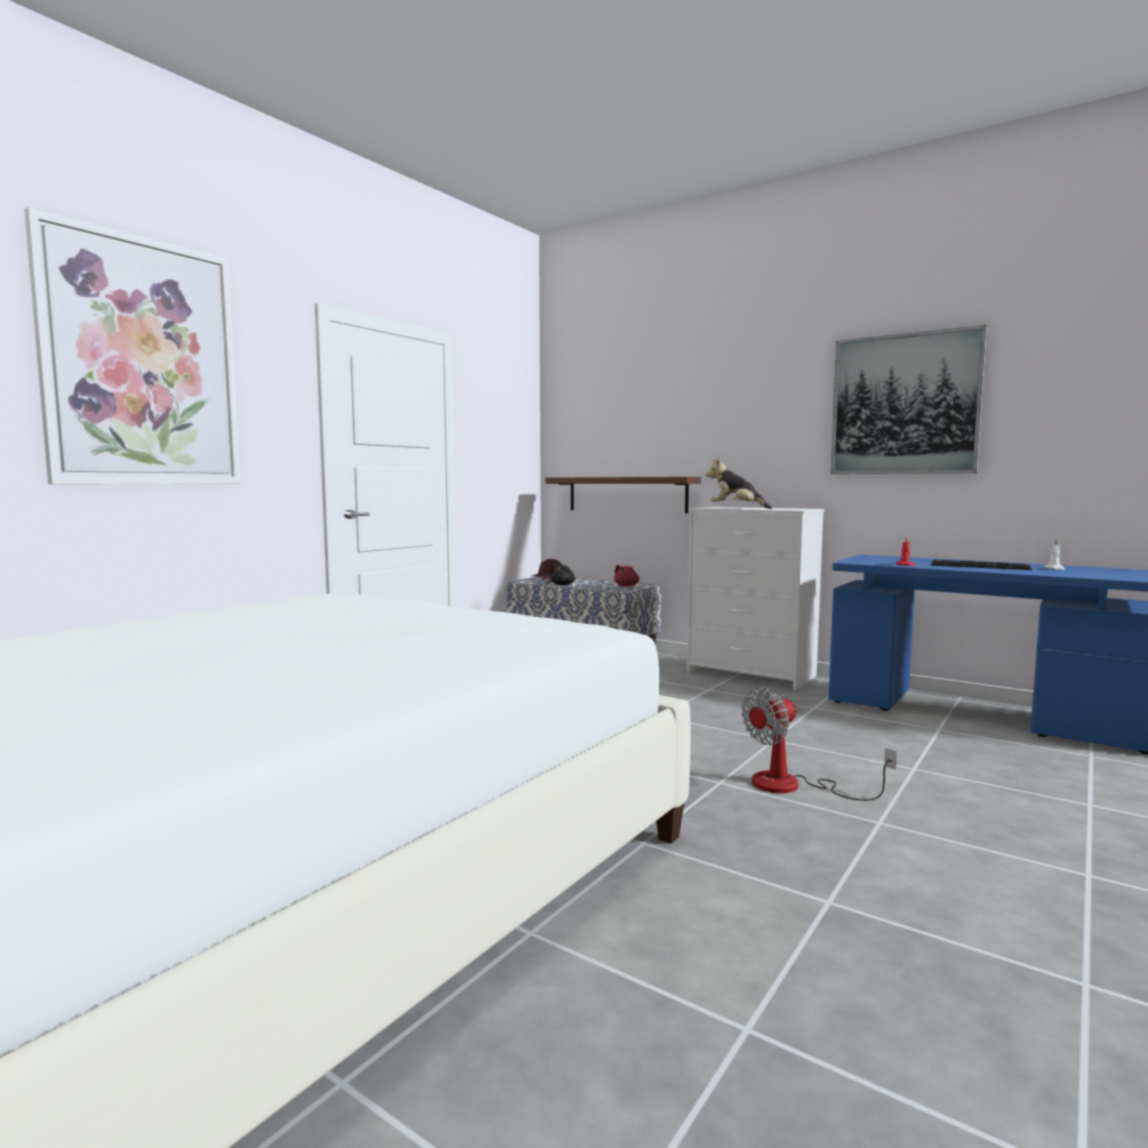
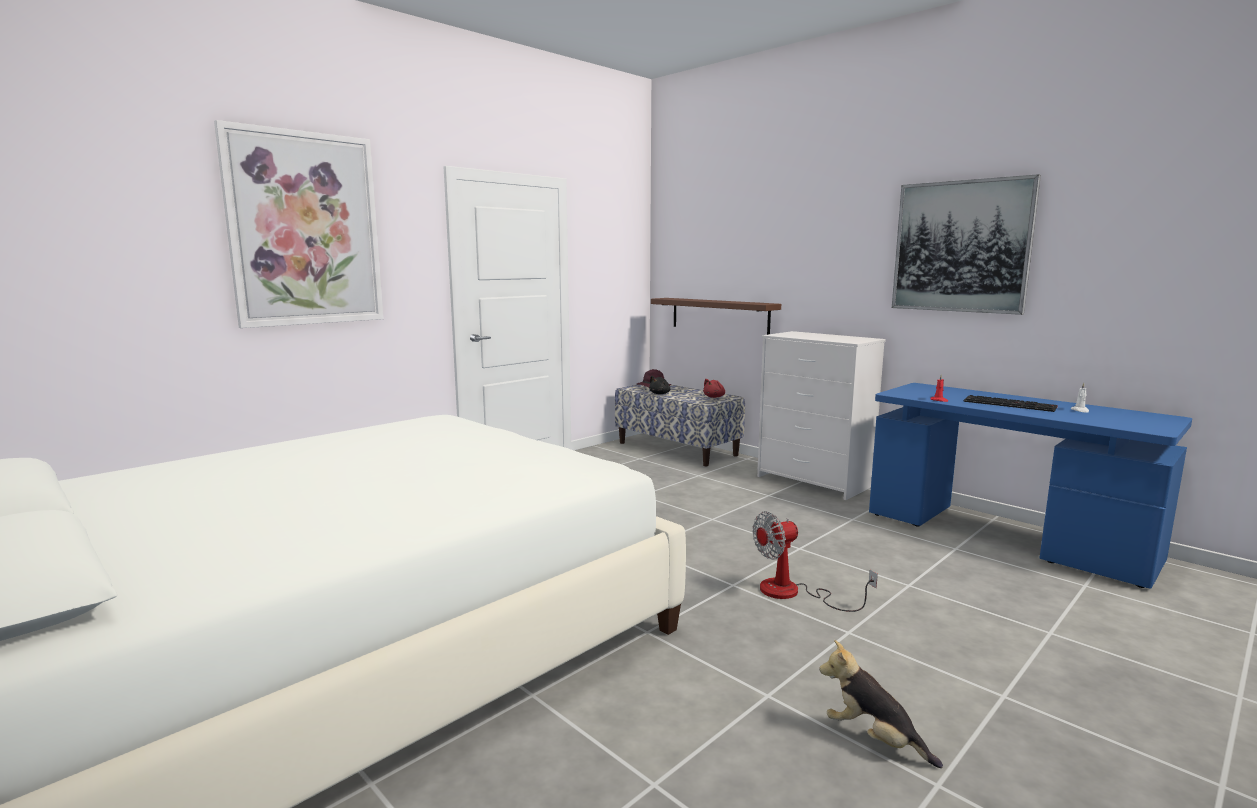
camera: 10 degrees right, 5 degrees up
(736, 508) = (803, 337): plush toy -> plush toy (873, 739)

